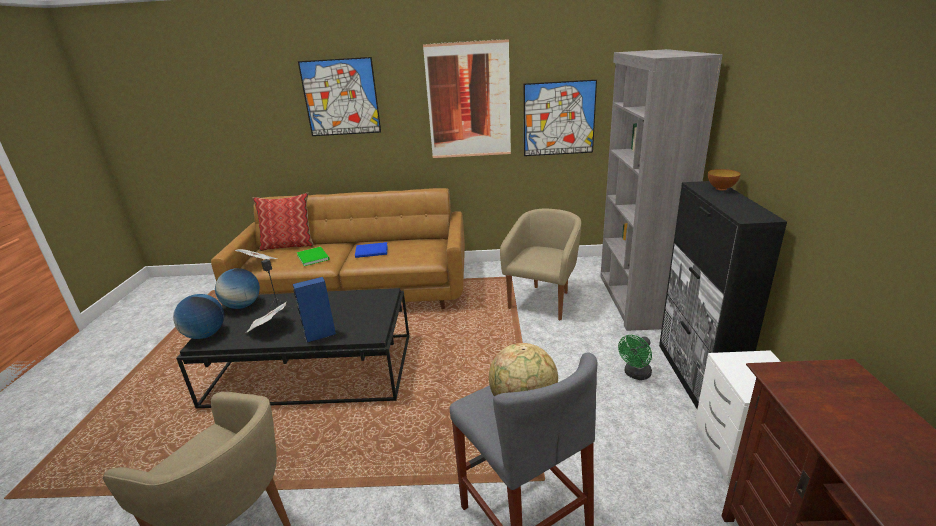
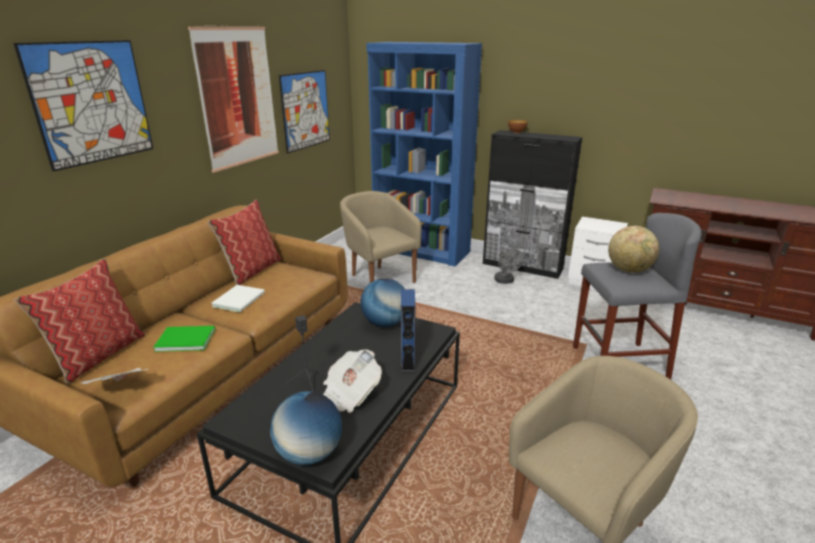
camera: 65 degrees left, 0 degrees up
(242, 306) = (257, 414): globe -> globe (385, 323)
(372, 251) = (240, 299): blue book -> white book
(418, 239) = (251, 271): none -> pillow
(635, 300) = (421, 250): grey bookcase -> blue bookcase
(635, 374) = (505, 281): green fan -> grey fan

